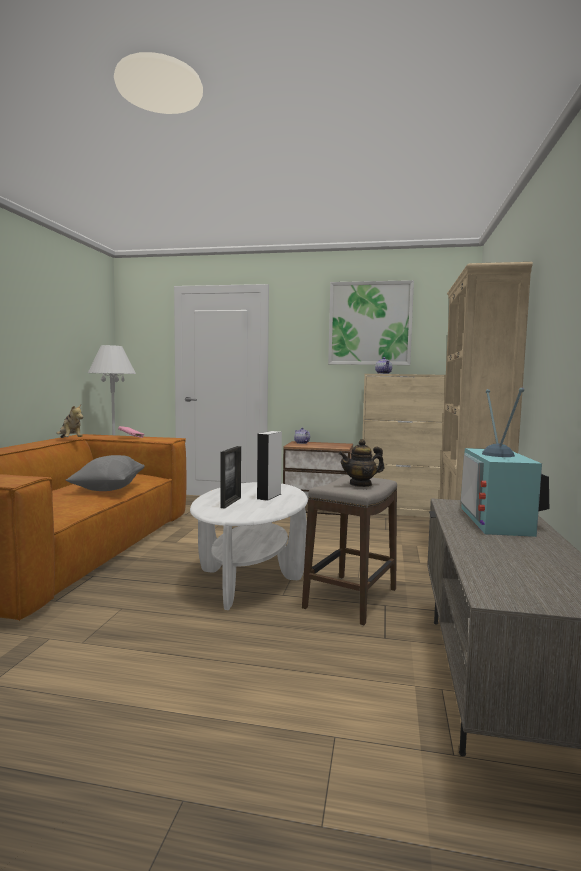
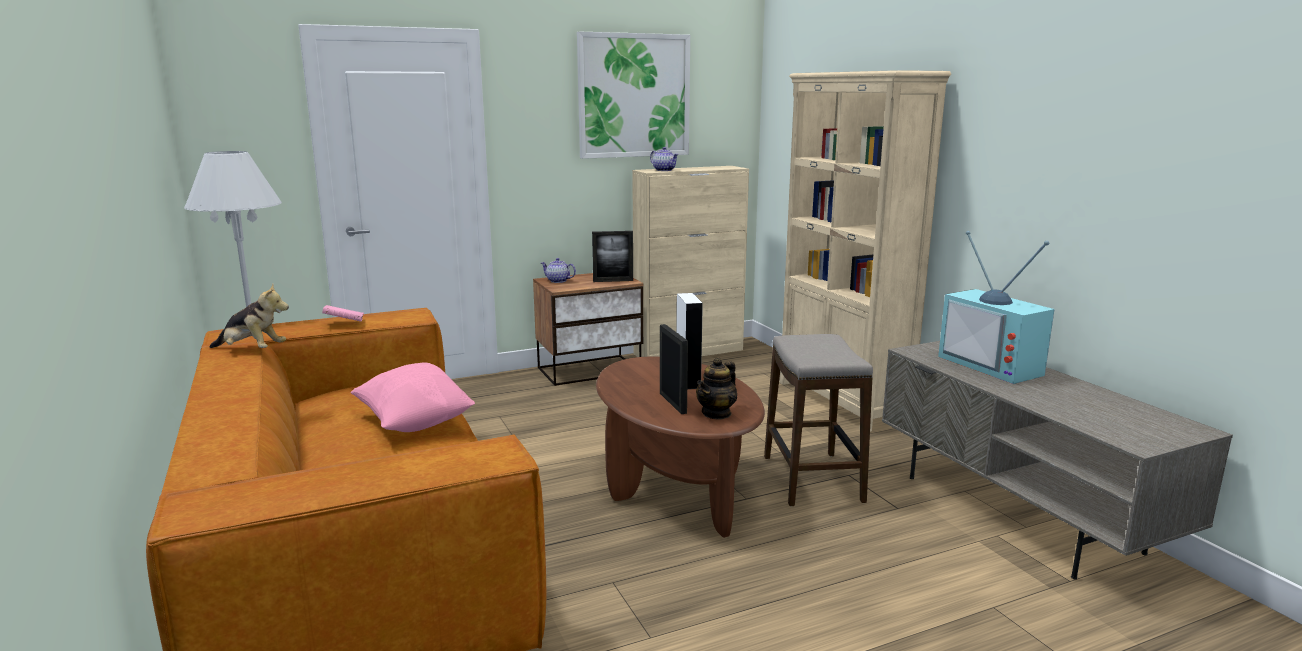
camera: 35 degrees left, 10 degrees up
(108, 489) = (415, 422): grey pillow -> pink pillow
(251, 575) = (675, 487): white coffee table -> brown coffee table
(333, 446) = (613, 281): none -> picture frame
(361, 484) = (826, 348): teapot -> teapot (716, 413)

